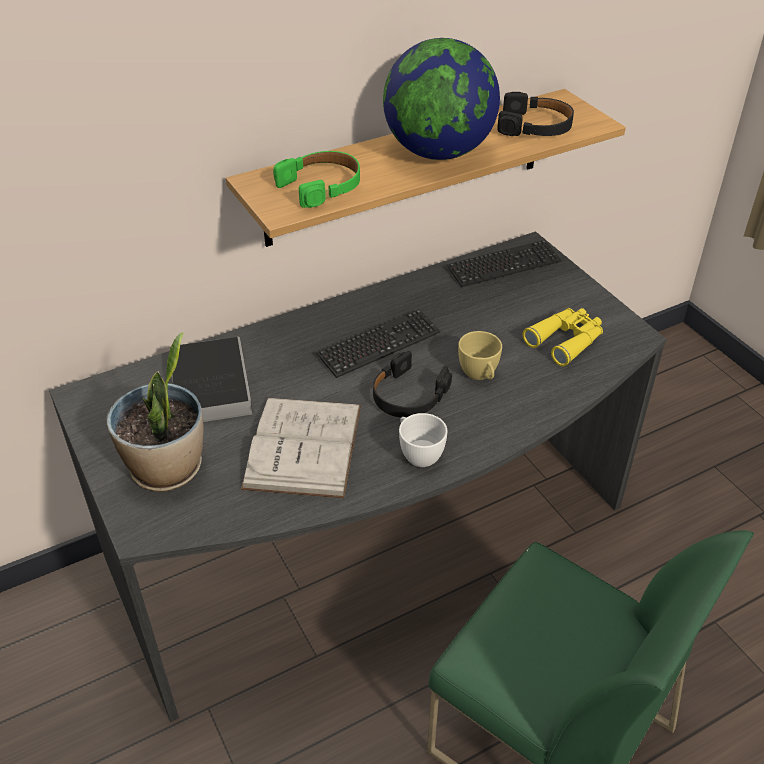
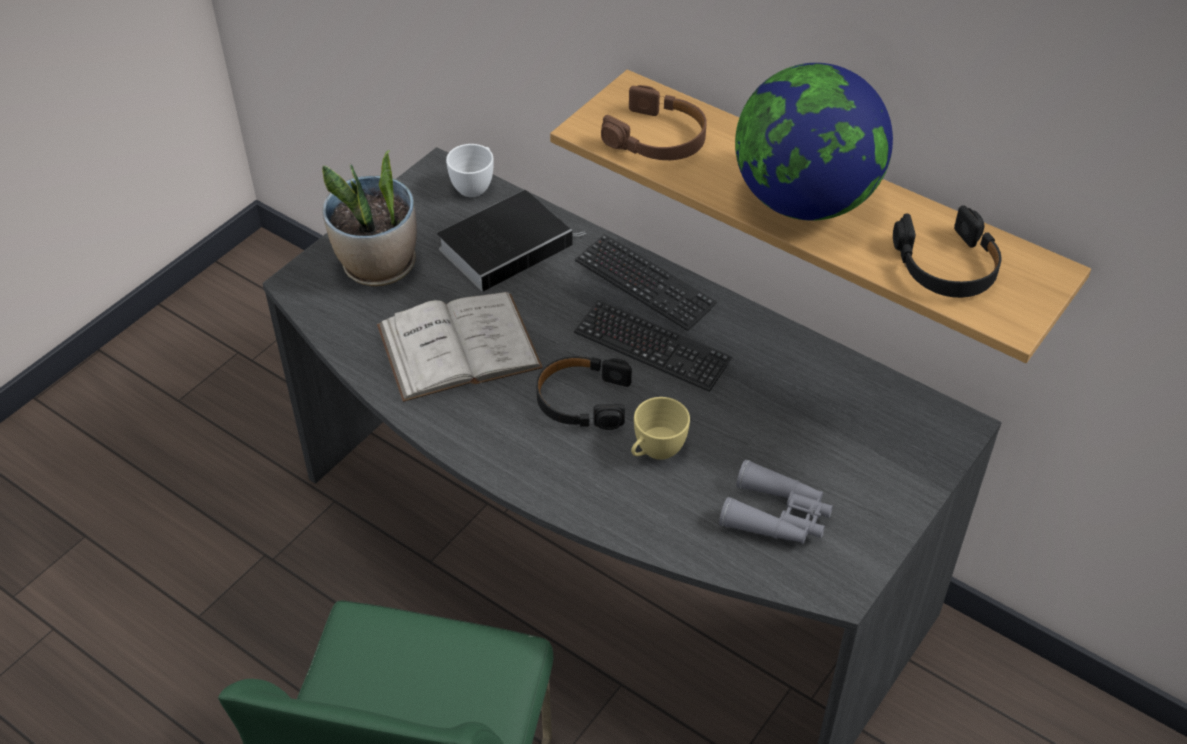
camera: 65 degrees right, 5 degrees up
(321, 186) = (658, 138): green headphones -> brown headphones
(418, 454) = (496, 438): white cup -> white cup (475, 185)
(504, 265) = (891, 411): keyboard -> keyboard (644, 284)
(566, 340) = (777, 516): yellow binoculars -> grey binoculars

